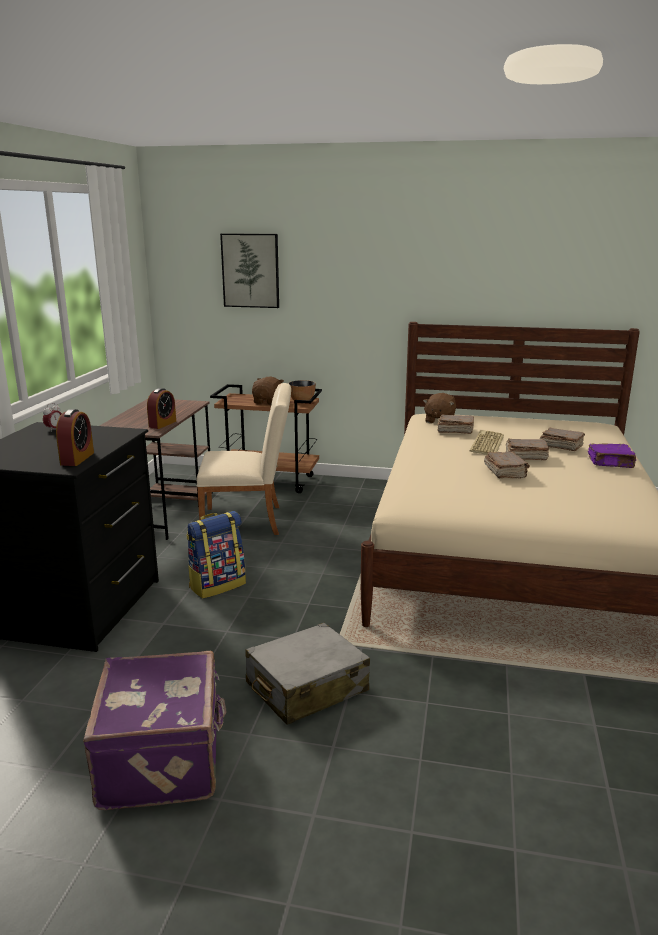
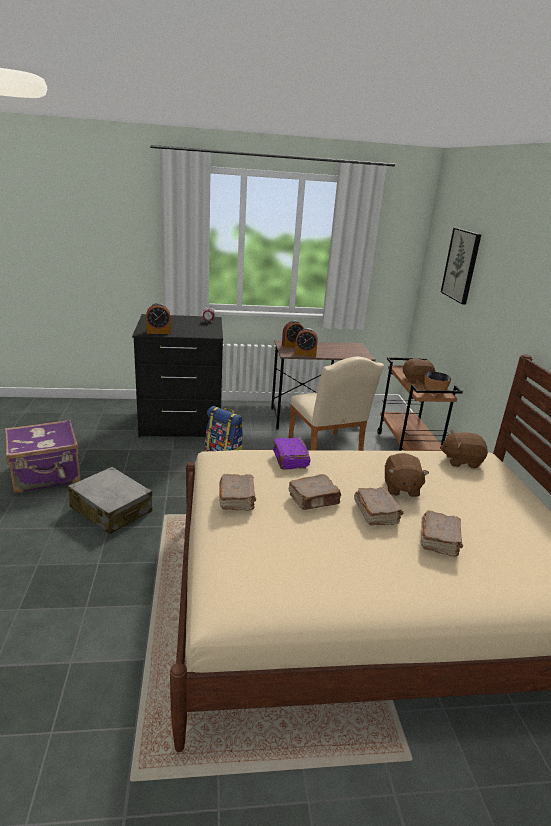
camera: 70 degrees right, 5 degrees up
(123, 425) = (292, 345): none -> alarm clock
(454, 431) = (429, 469): brown book -> brown book (237, 499)
(486, 444) = (400, 488): keyboard -> brown plush toy
(611, 463) = (406, 580): purple book -> purple book (290, 460)

